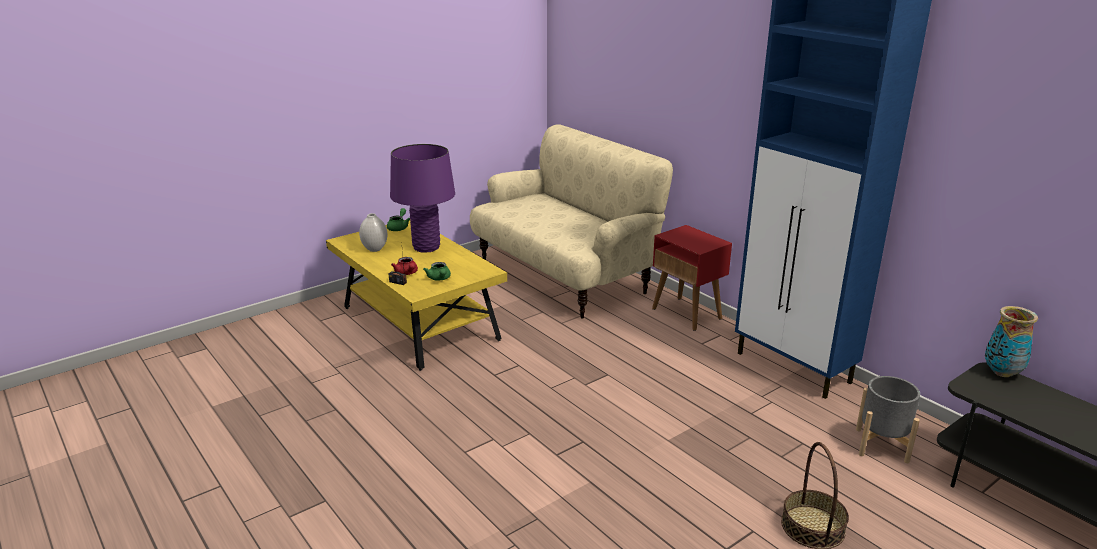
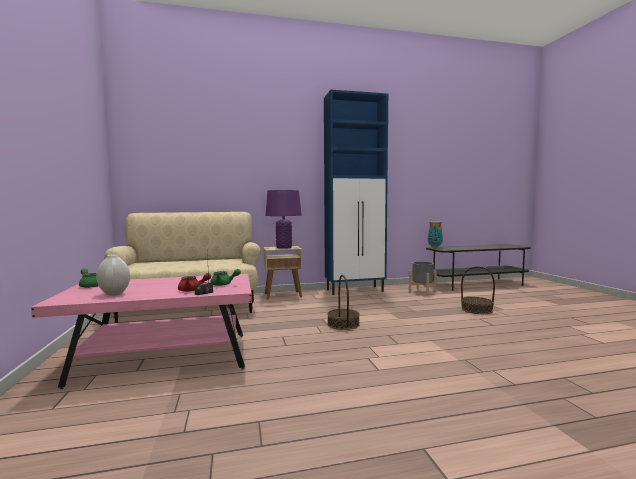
camera: 65 degrees left, 20 degrees down
(419, 324) = (165, 359): yellow coffee table -> pink coffee table
(426, 247) = (156, 283): purple table lamp -> purple table lamp (284, 247)
(597, 396) = (343, 324): none -> basket
(687, 314) = (283, 295): red side table -> beige side table

